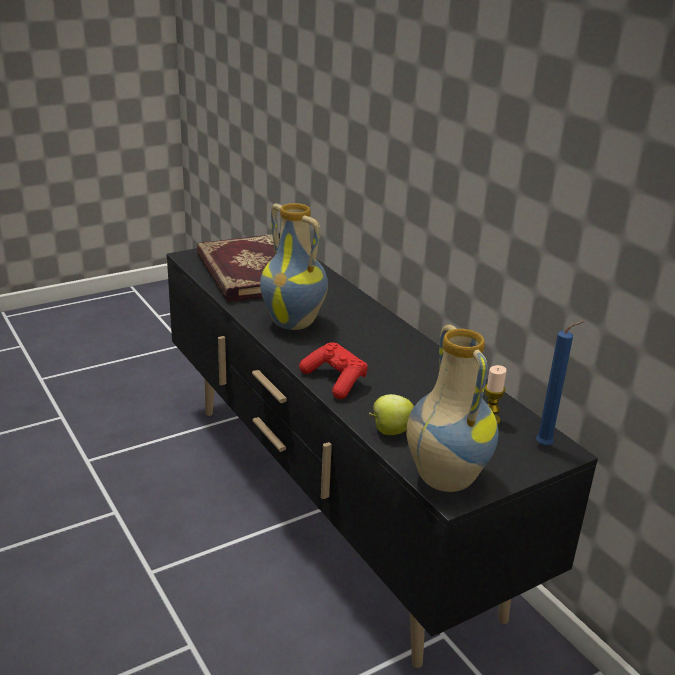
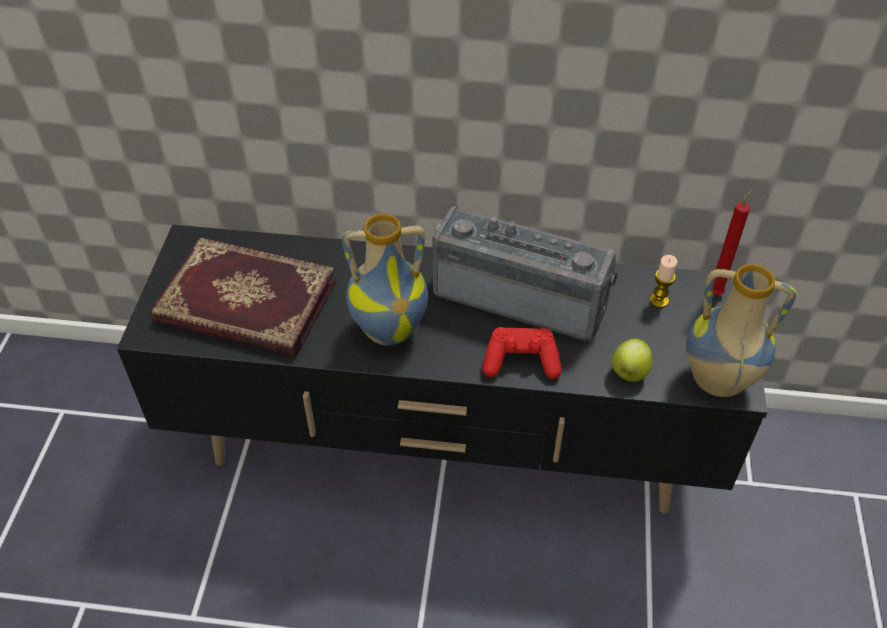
camera: 50 degrees left, 20 degrees up
(399, 359) = (522, 295): none -> radio
(546, 446) = (716, 292): blue candle -> red candle

